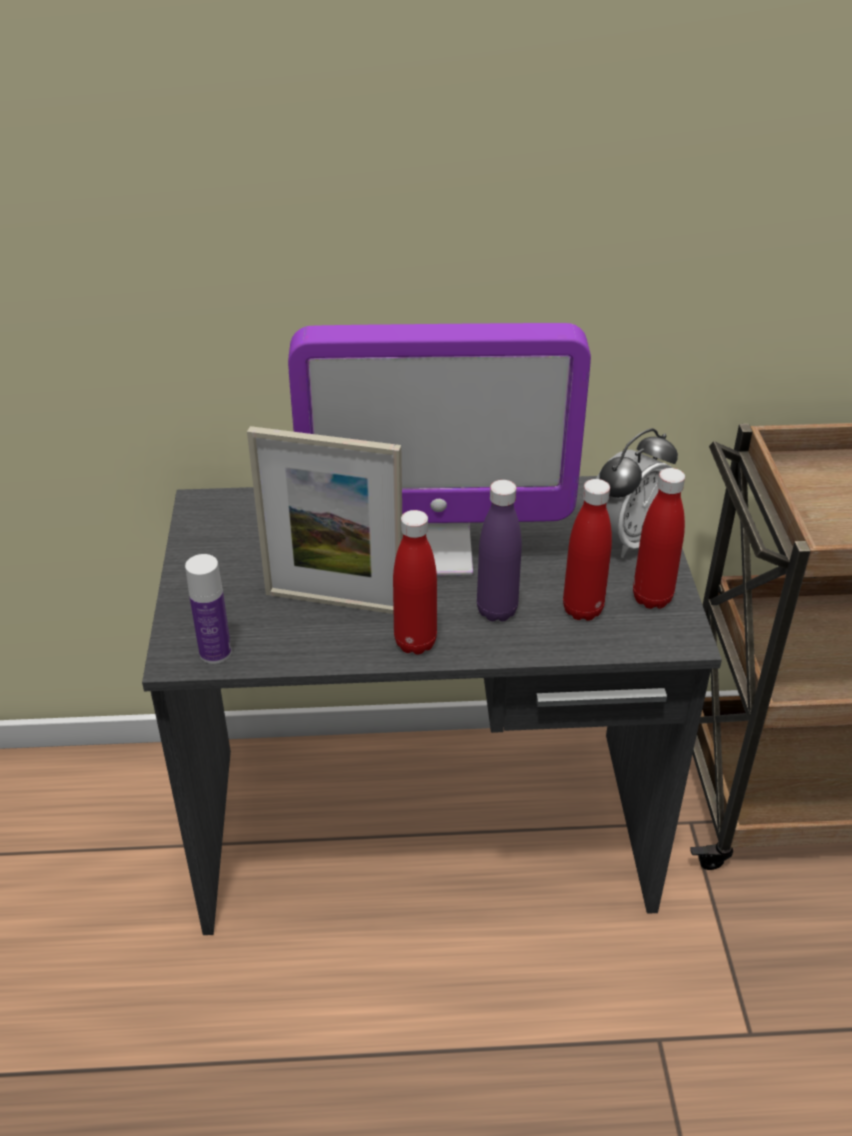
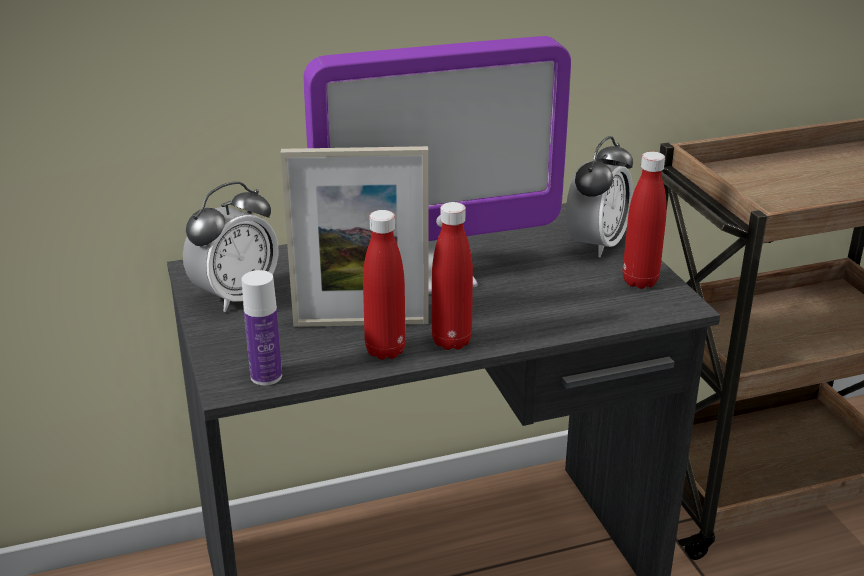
camera: 15 degrees left, 10 degrees down
(224, 546) = (235, 297): none -> alarm clock
(497, 610) = (512, 308): purple bottle -> none
(582, 610) = (586, 297): red bottle -> red bottle (385, 350)

